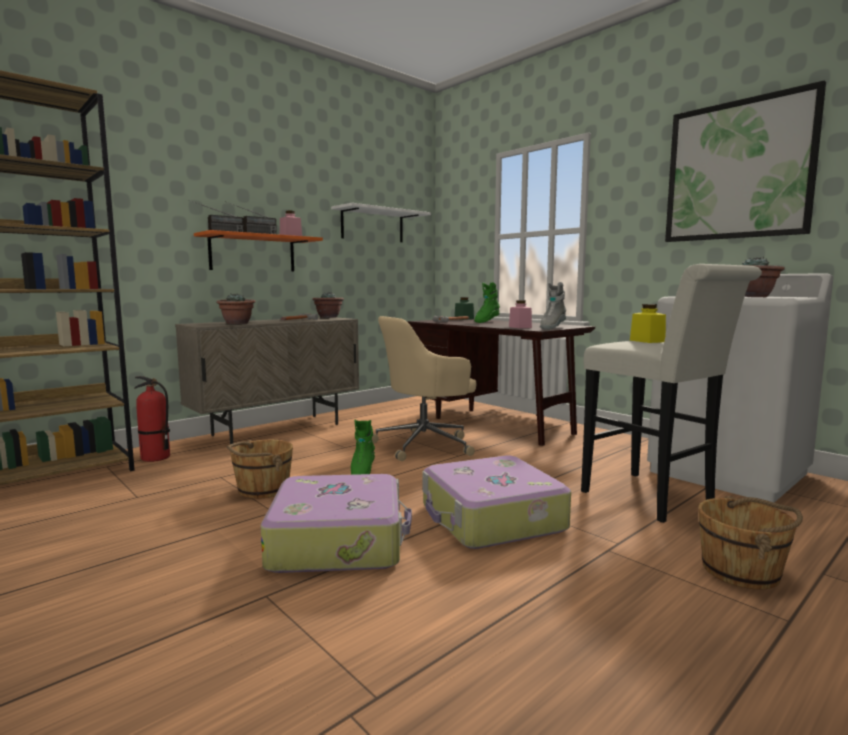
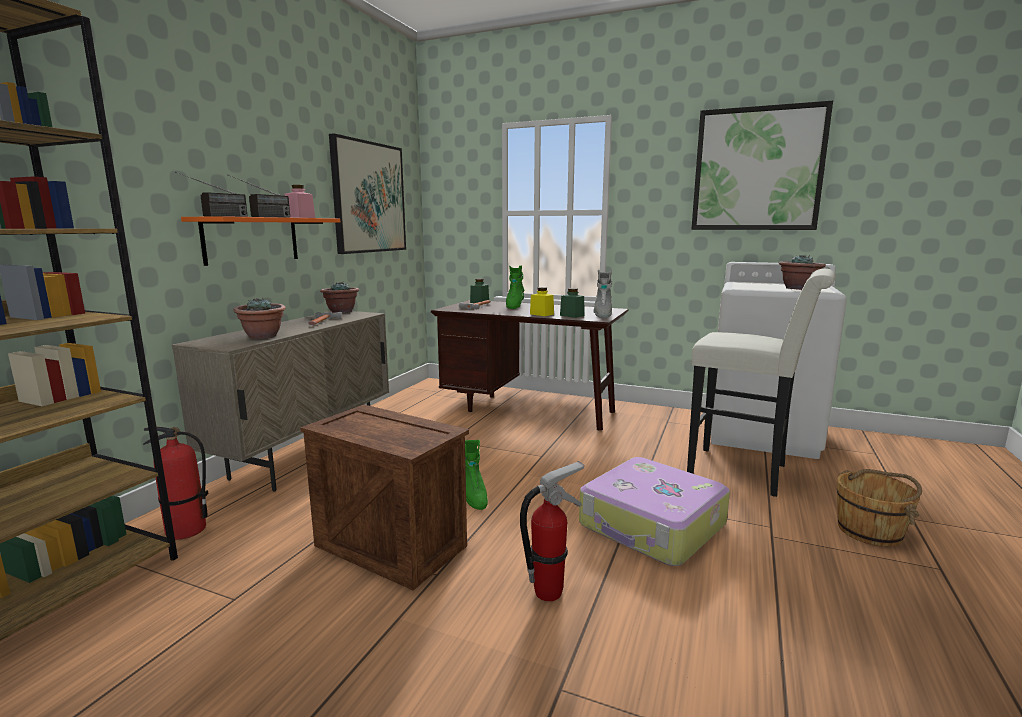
camera: 25 degrees left, 5 degrees up
(262, 489) = (388, 546): brown bucket -> crate
(339, 540) = (549, 592): suitcase -> fire extinguisher
(372, 225) = (369, 198): white shelf -> picture
(425, 445) = (495, 448): beige office chair -> none
(520, 327) = (572, 315): pink jar -> green jar
(647, 341) = (739, 335): yellow jar -> yellow jar (541, 314)

